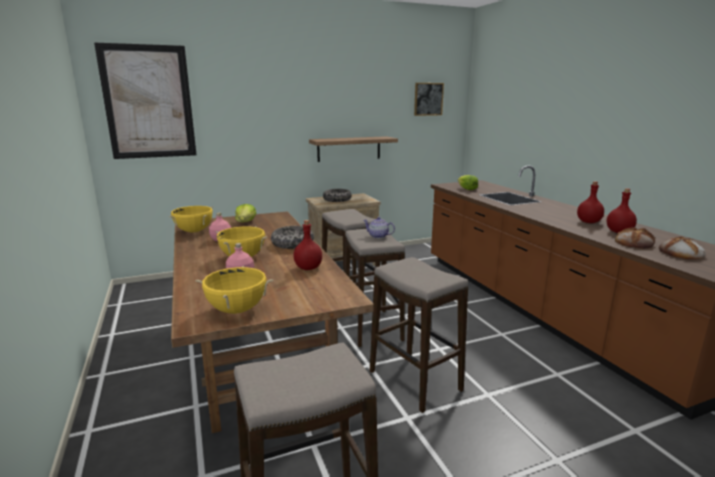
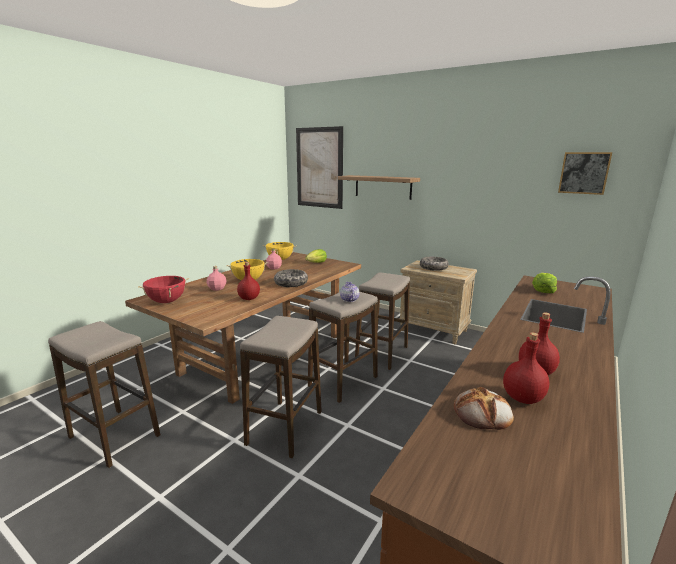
camera: 55 degrees right, 0 degrees up
(237, 310) = (167, 301): yellow cooking pot -> red cooking pot
(349, 149) = (468, 221): shelf -> shelf (383, 187)
(681, 253) = (486, 458): bread -> none

